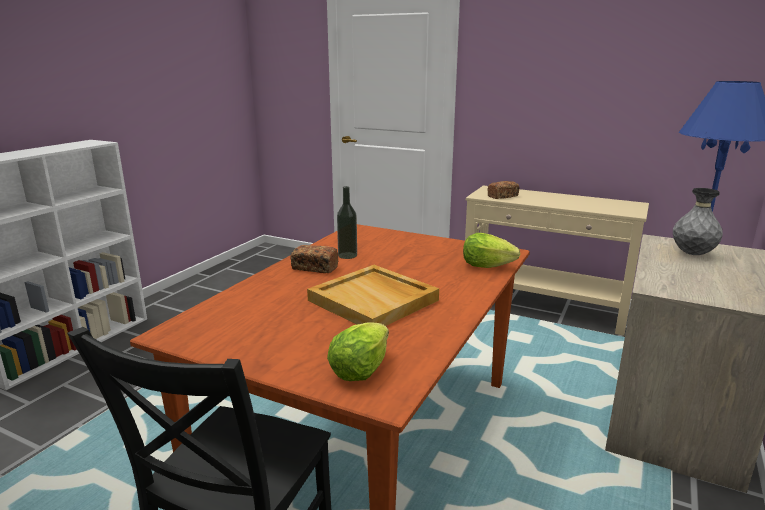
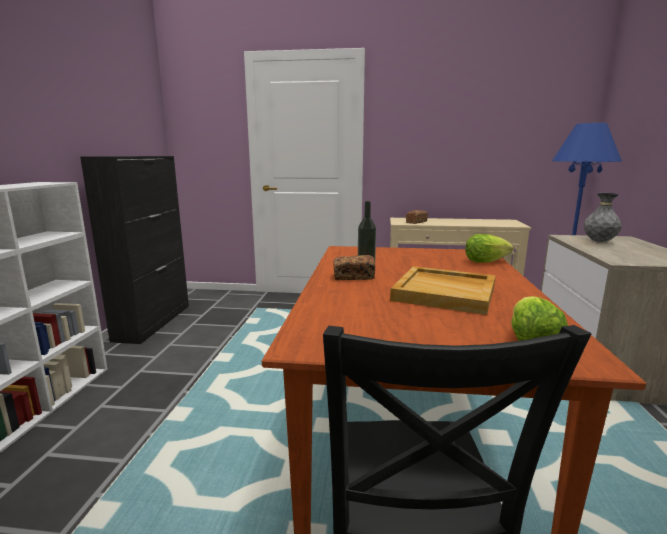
camera: 20 degrees left, 5 degrees down
(213, 277) = (154, 322): none -> black cabinet

